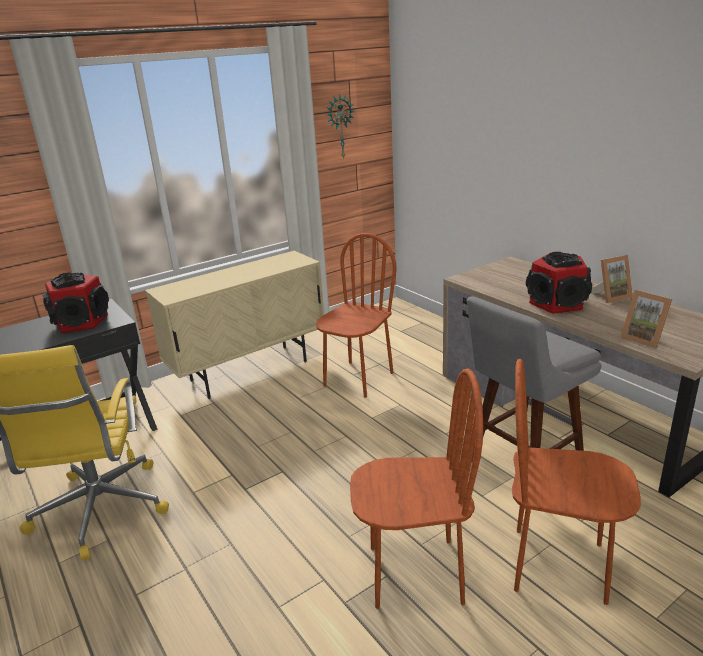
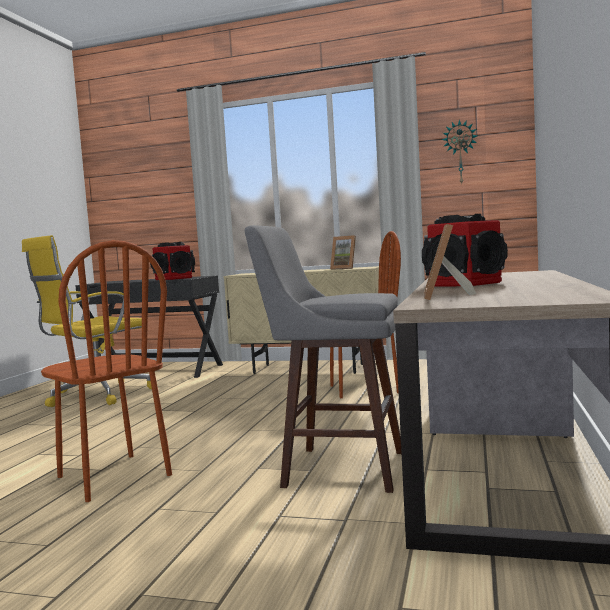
camera: 50 degrees right, 20 degrees down
(558, 565) = (184, 524): brown chair -> none
(611, 296) = (544, 283): picture frame -> picture frame (345, 268)

